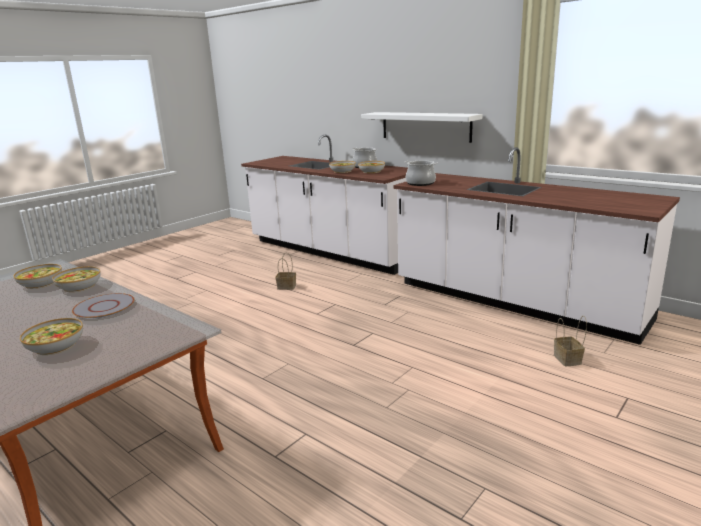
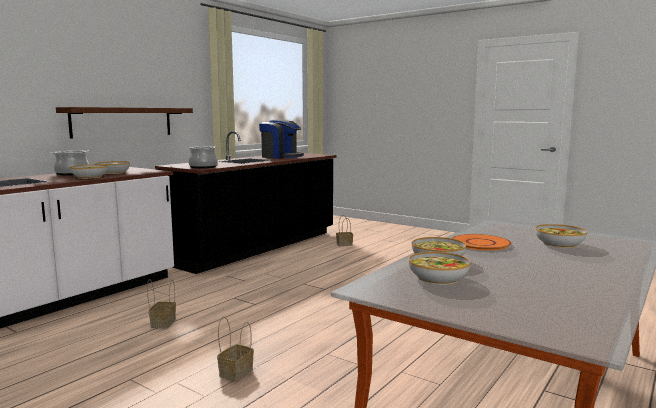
camera: 95 degrees left, 10 degrees down
(104, 307) = (480, 243): grey plate -> orange plate
(193, 316) = (236, 372): none -> basket
(425, 126) = (123, 122): white shelf -> brown shelf
(515, 302) = (258, 247): white counter -> black counter
(574, 196) = (281, 157): none -> coffee machine

